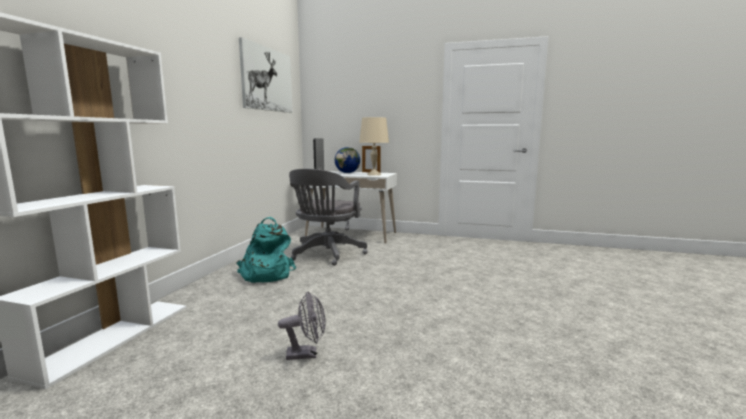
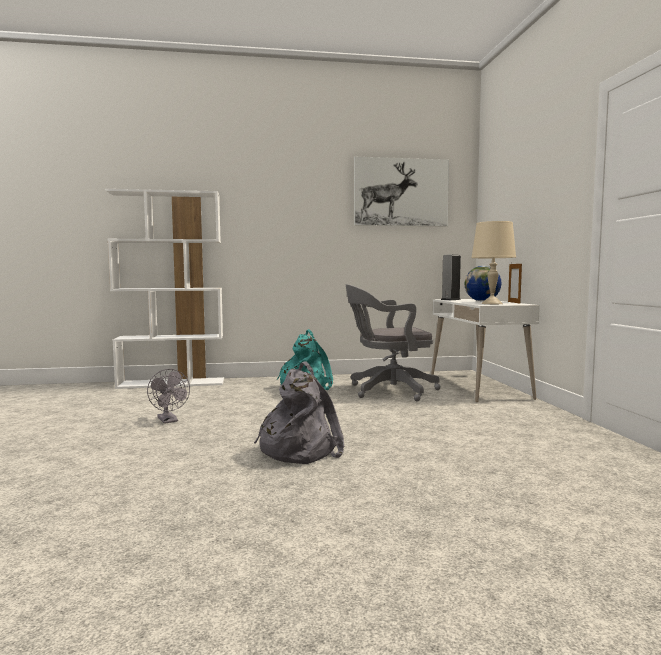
camera: 65 degrees right, 5 degrees down
(449, 307) = (299, 450): none -> grey backpack

